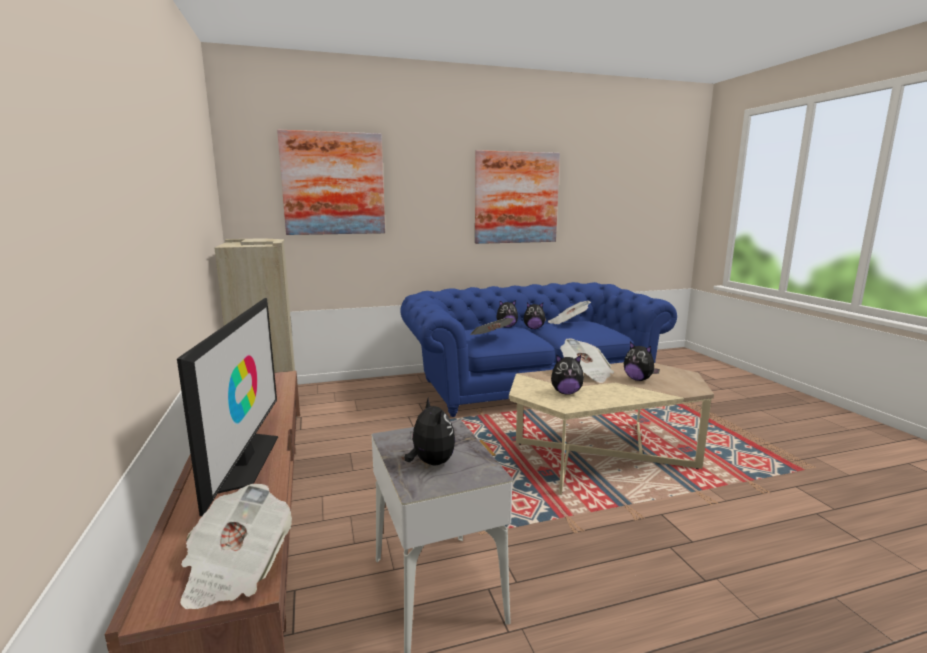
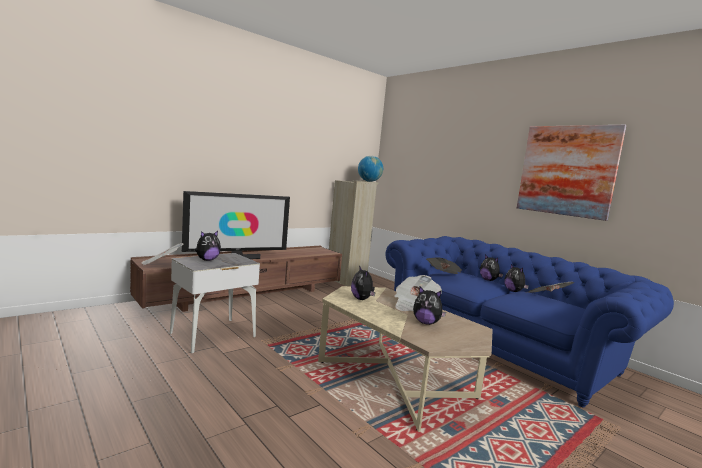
camera: 65 degrees right, 5 degrees down
(263, 239) = (369, 181): none -> globe
(333, 184) = (428, 153): picture -> none
(638, 379) = (426, 323): plush toy -> plush toy turned 90 degrees counterclockwise

